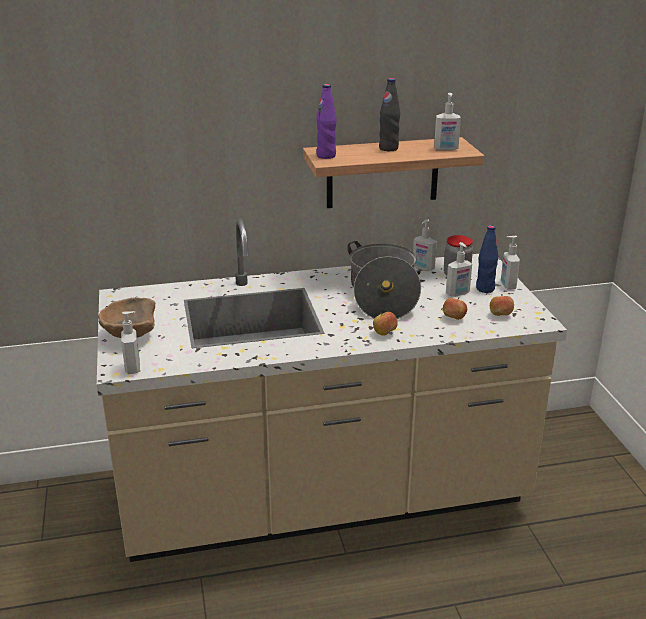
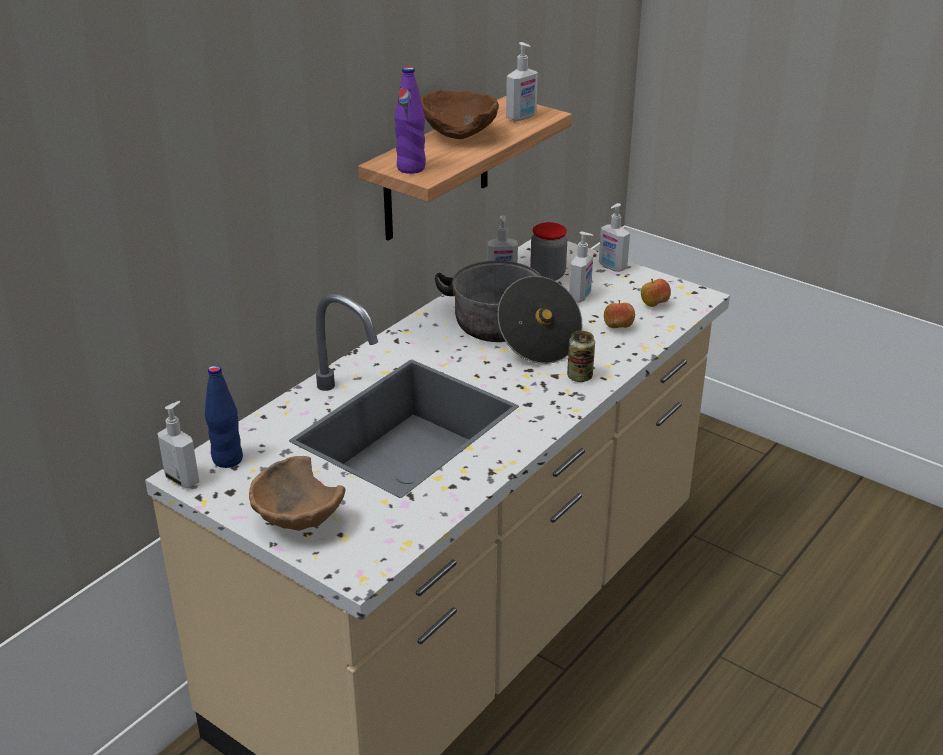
camera: 40 degrees left, 5 degrees up
(133, 368) = (373, 559): soap dispenser -> soap dispenser (183, 479)
(384, 333) = (579, 376): apple -> can
(388, 148) = (460, 135): black bottle -> brown bowl
(485, 289) = (597, 280): blue bottle -> blue bottle (227, 459)

